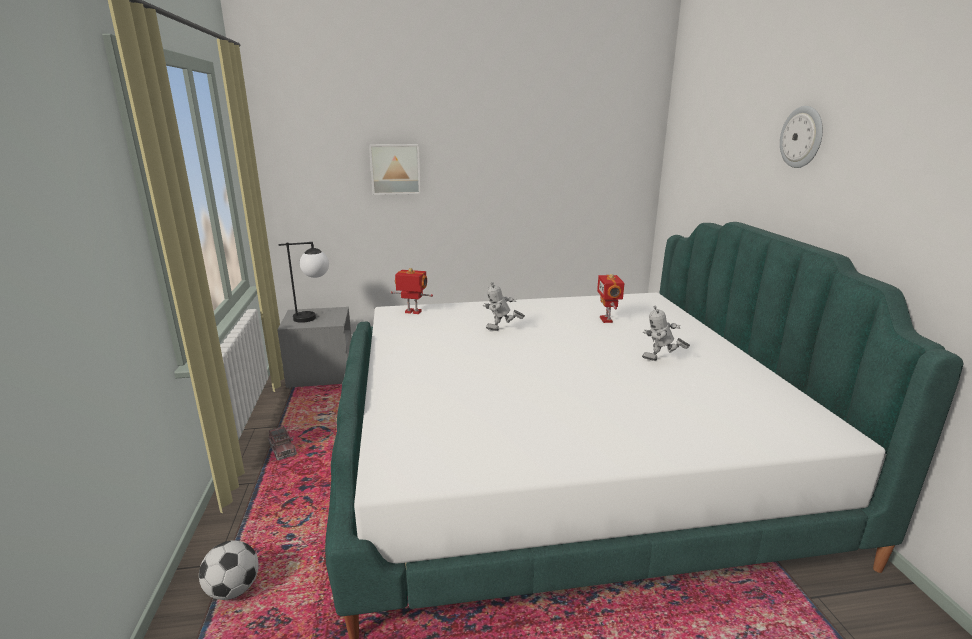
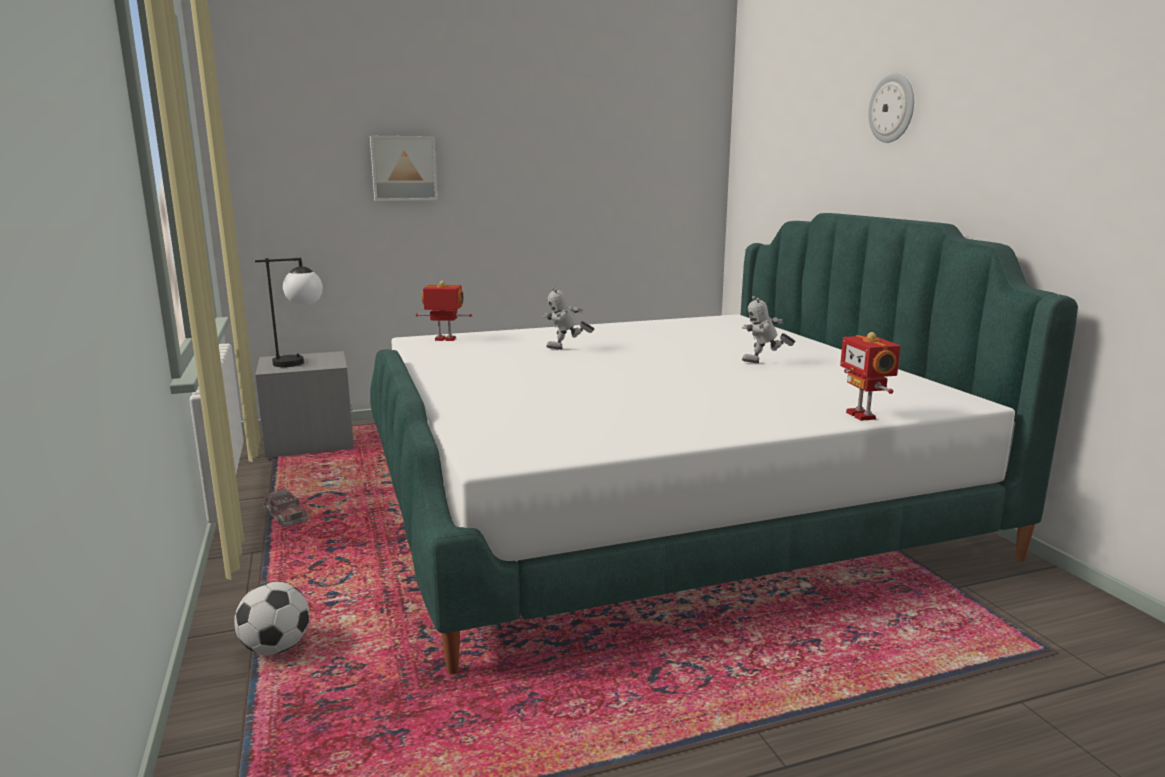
camera: 10 degrees left, 5 degrees down
(607, 320) = (689, 336): toy robot -> toy robot (862, 415)

